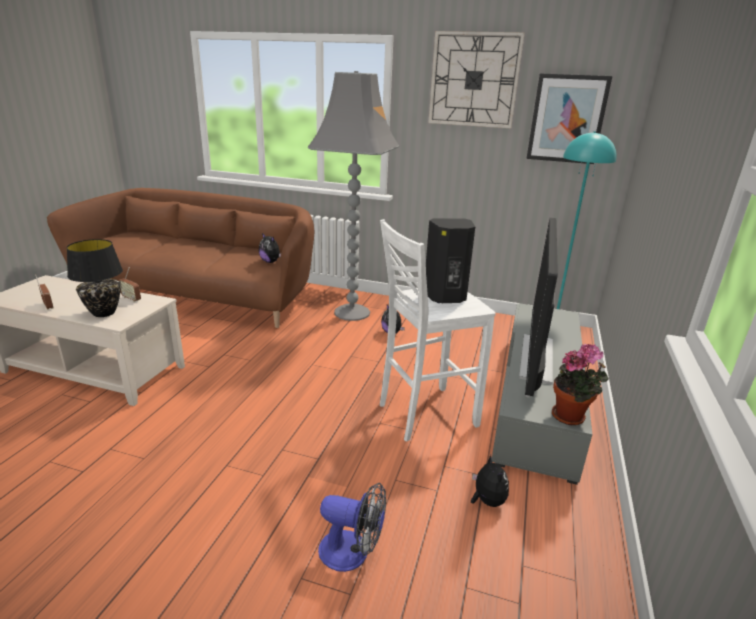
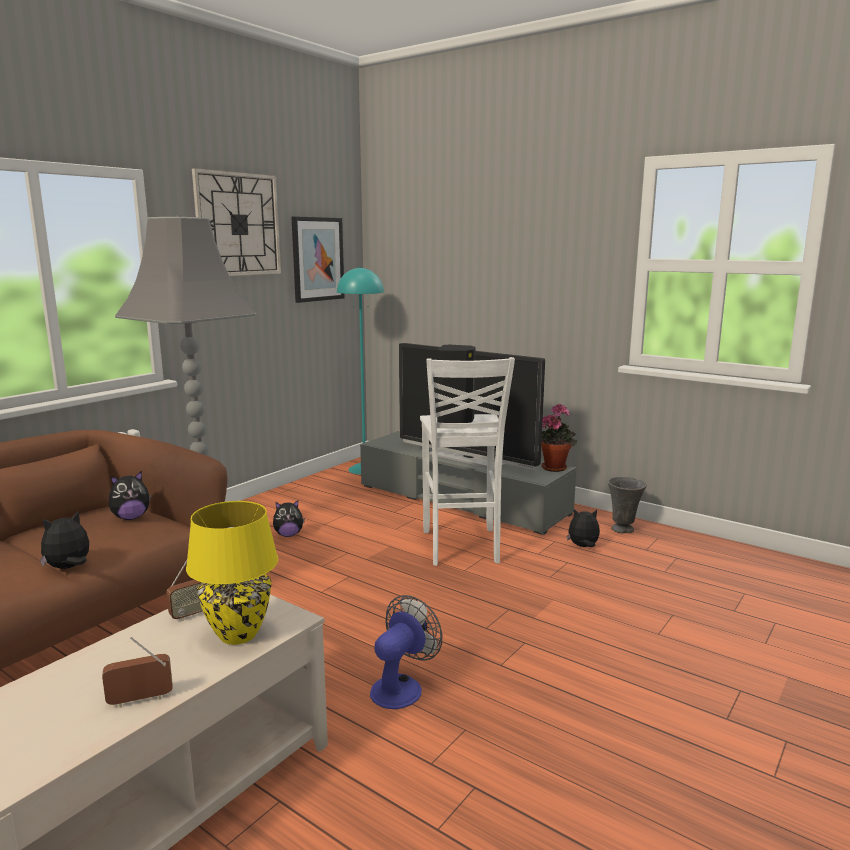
camera: 70 degrees left, 10 degrees down
(104, 313) = (238, 634): black table lamp -> yellow table lamp
(209, 267) = (69, 568): none -> plush toy
(352, 552) = (632, 608): fan -> fan (401, 686)
(569, 538) = (623, 530): none -> grey vase

